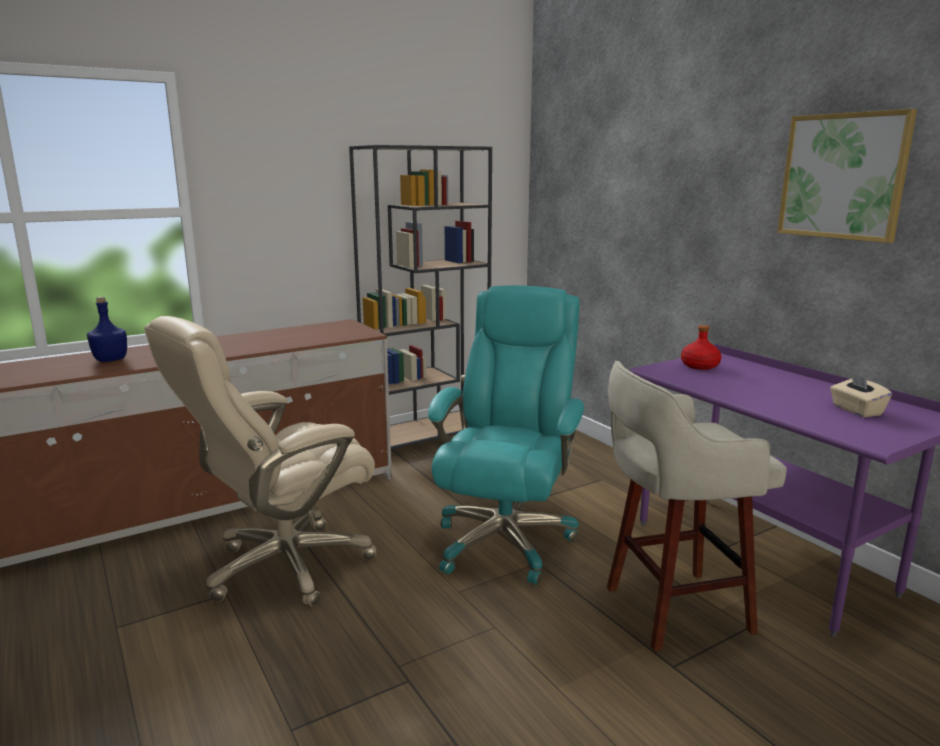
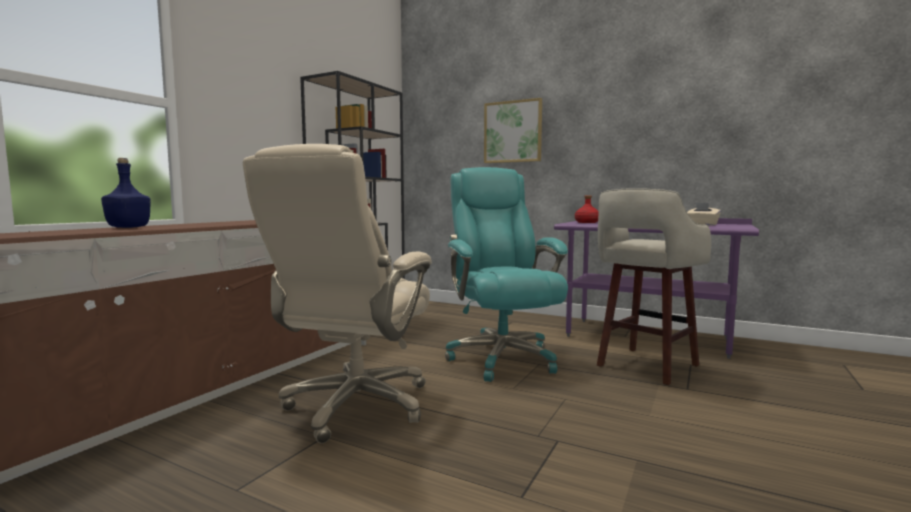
camera: 30 degrees left, 10 degrees down
(843, 176) = (653, 102): picture -> picture (513, 132)

